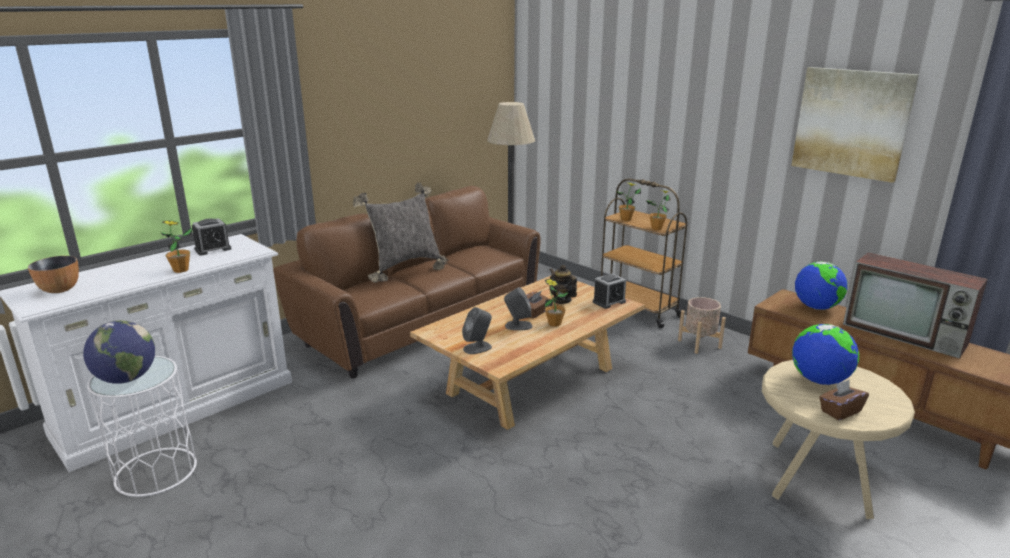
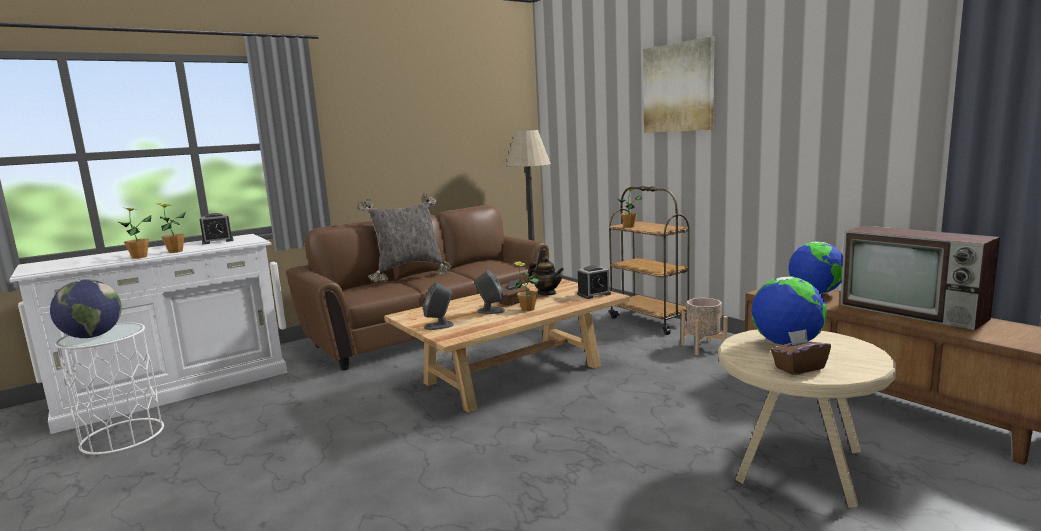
camera: 10 degrees right, 10 degrees down
(60, 290) = (64, 263): bowl -> none
(561, 300) = (546, 293): teapot -> teapot turned 150 degrees clockwise
(656, 228) = (655, 230): potted plant -> potted plant (139, 257)
(851, 123) = (836, 96): picture -> picture (678, 87)

